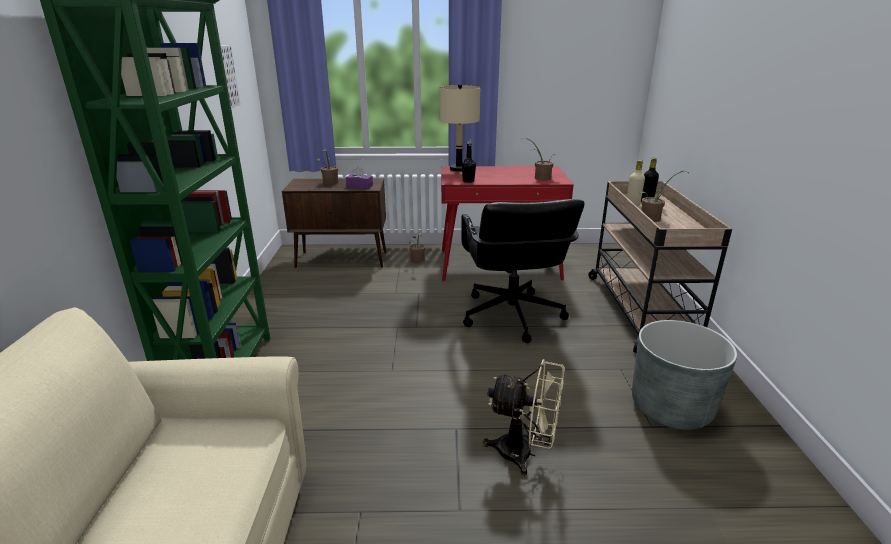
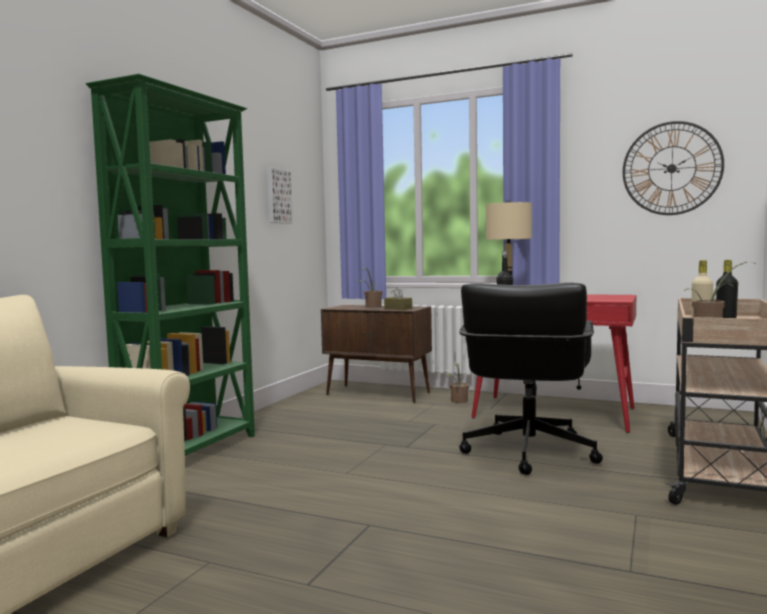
camera: 25 degrees right, 20 degrees down
(359, 186) = (398, 309): purple tissue box -> brown tissue box
(524, 453) = (428, 559): beige fan -> none
(540, 178) = (596, 299): potted plant -> none
(587, 56) = (671, 168): none -> wall clock
(671, 407) = (680, 560): grey planter -> none

